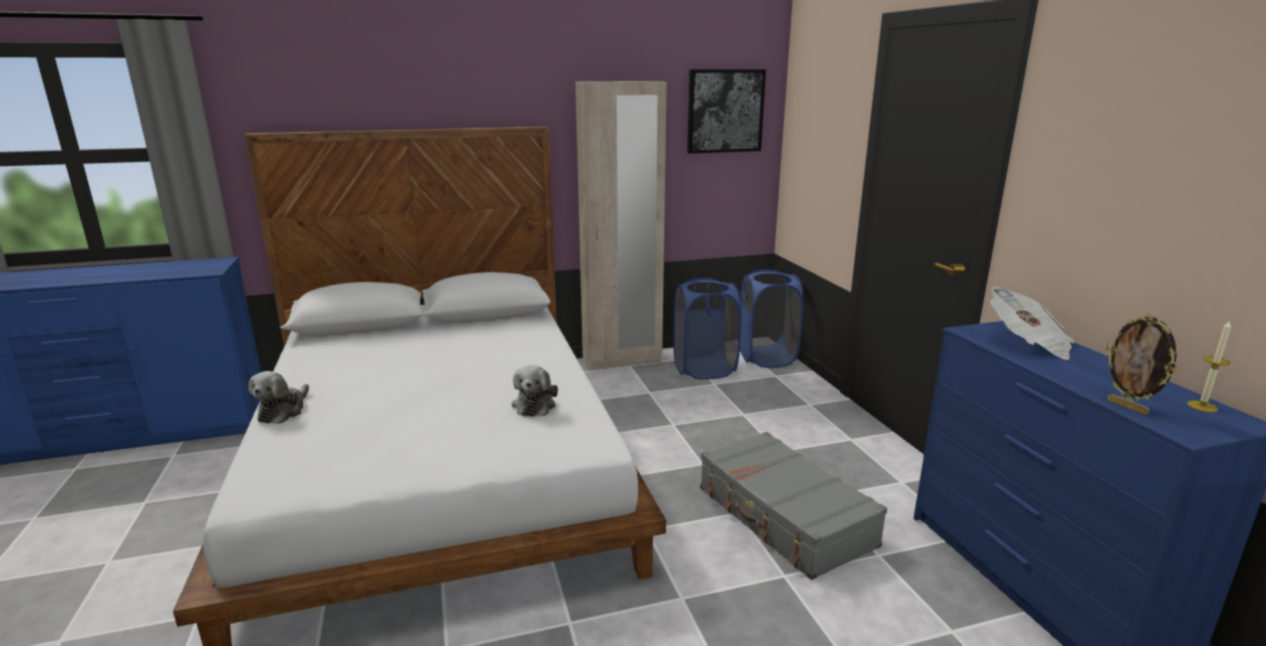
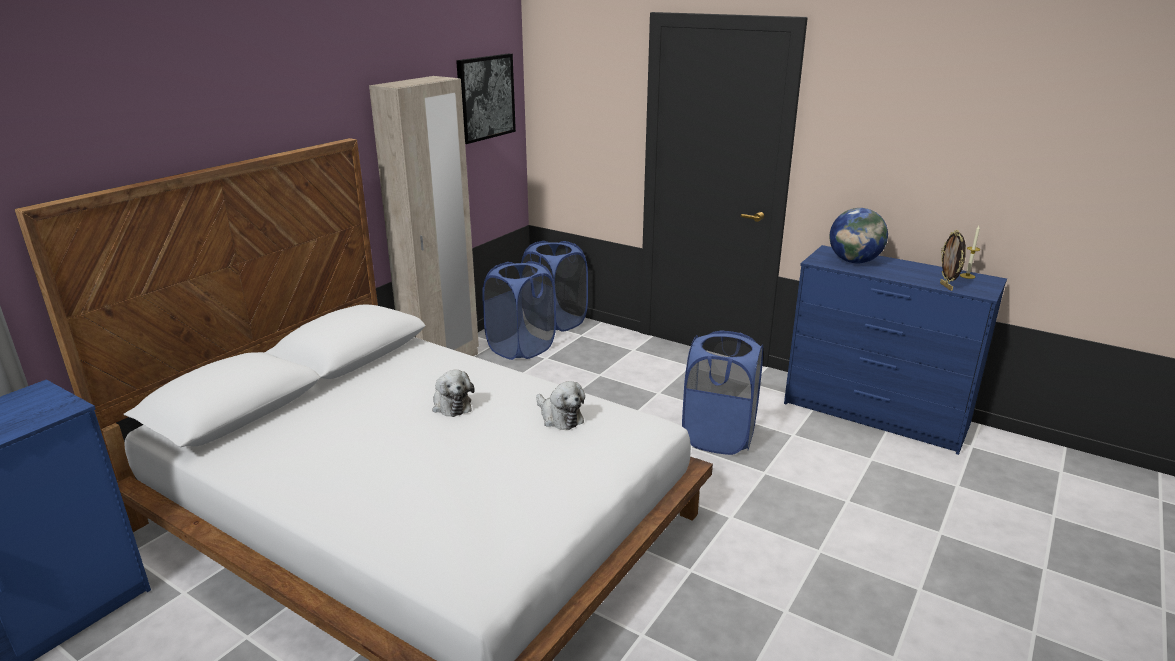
camera: 40 degrees left, 5 degrees up
(283, 411) = (348, 519): plush toy -> plush toy (451, 404)
(784, 517) = (719, 437): grey suitcase -> blue laundry basket
(1028, 344) = (854, 261): newspaper -> globe
(1128, 407) = (947, 287): picture frame -> picture frame turned 60 degrees clockwise

